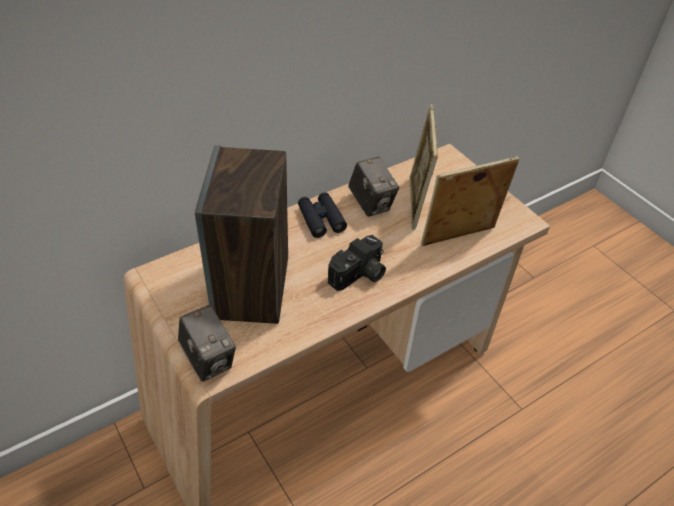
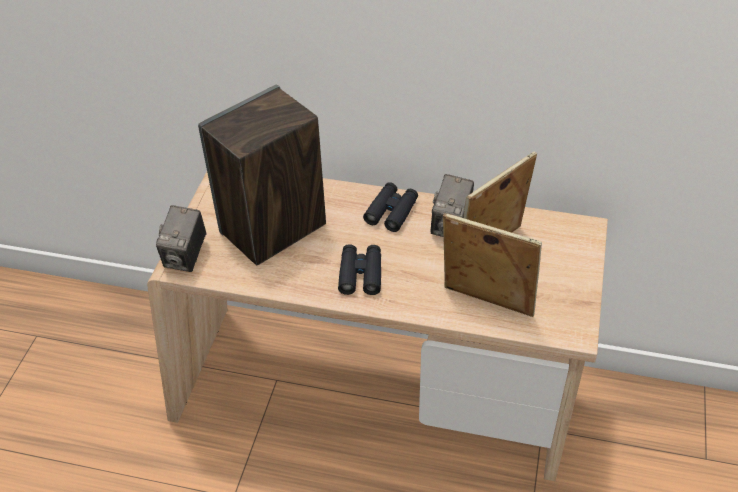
camera: 50 degrees right, 0 degrees up
(359, 275) = (360, 274): camera -> black binoculars

